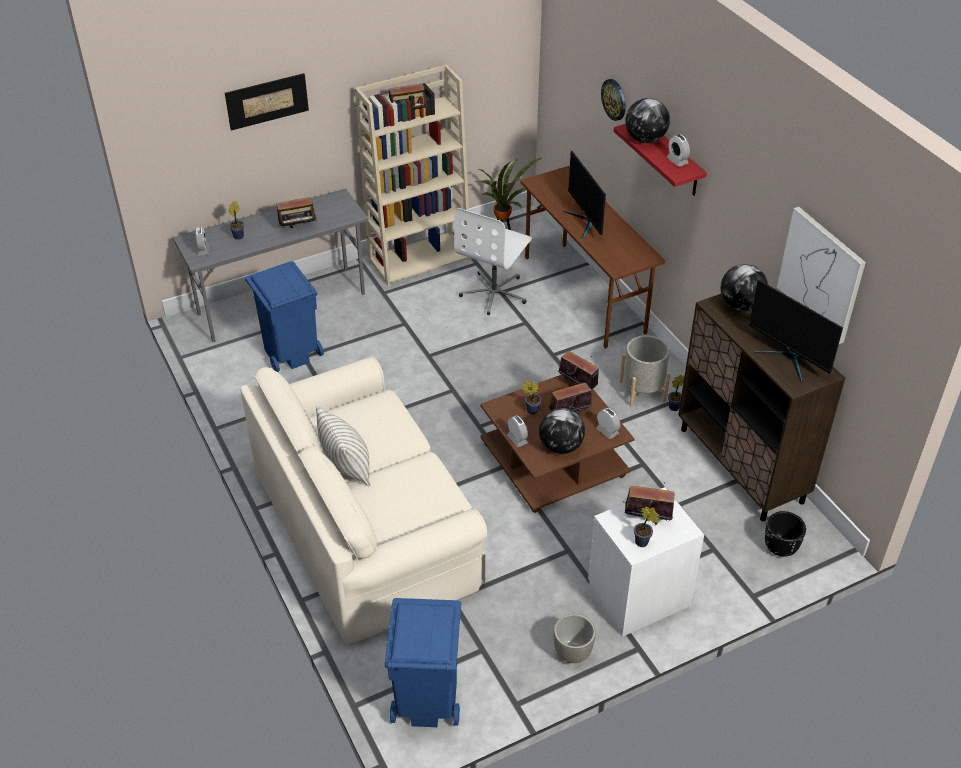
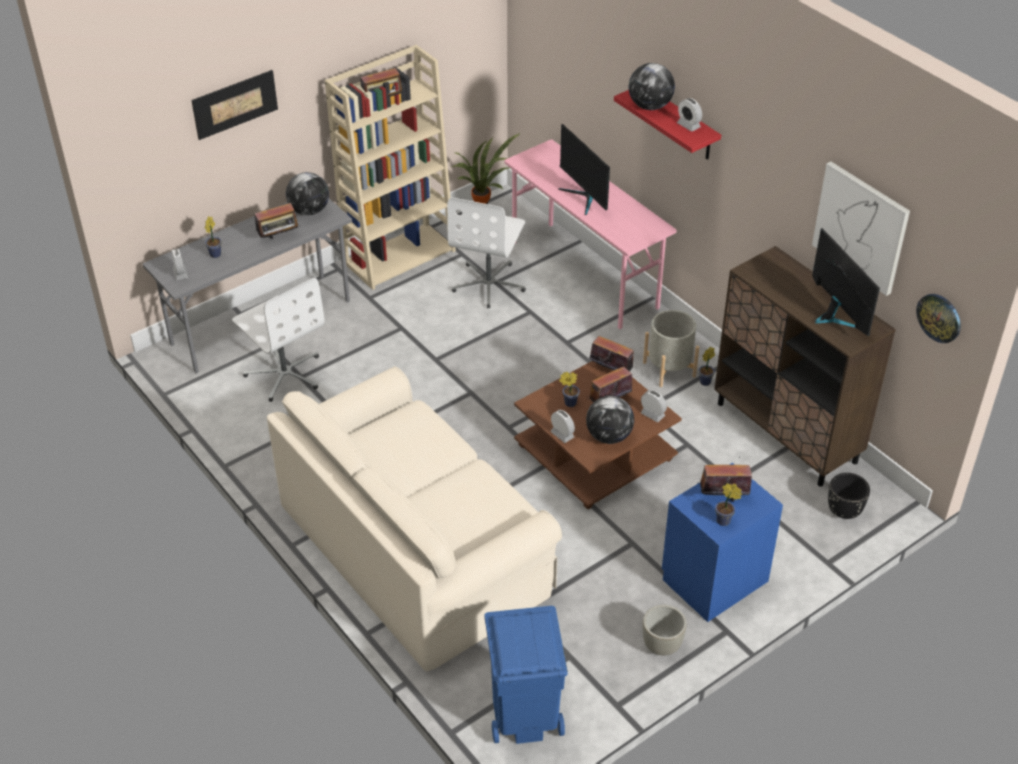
camera: 10 degrees left, 0 degrees up
(290, 352) = (285, 374): blue trash can -> white office chair
(346, 467) = (396, 486): pillow -> none
(584, 294) = (585, 275): brown desk -> pink desk
(614, 99) = (604, 66): wall clock -> wall clock (939, 317)
(637, 596) = (713, 579): white nightstand -> blue nightstand
(740, 305) = (775, 268): globe -> globe (309, 211)
(788, 358) = (835, 316): monitor -> monitor turned 150 degrees counterclockwise

